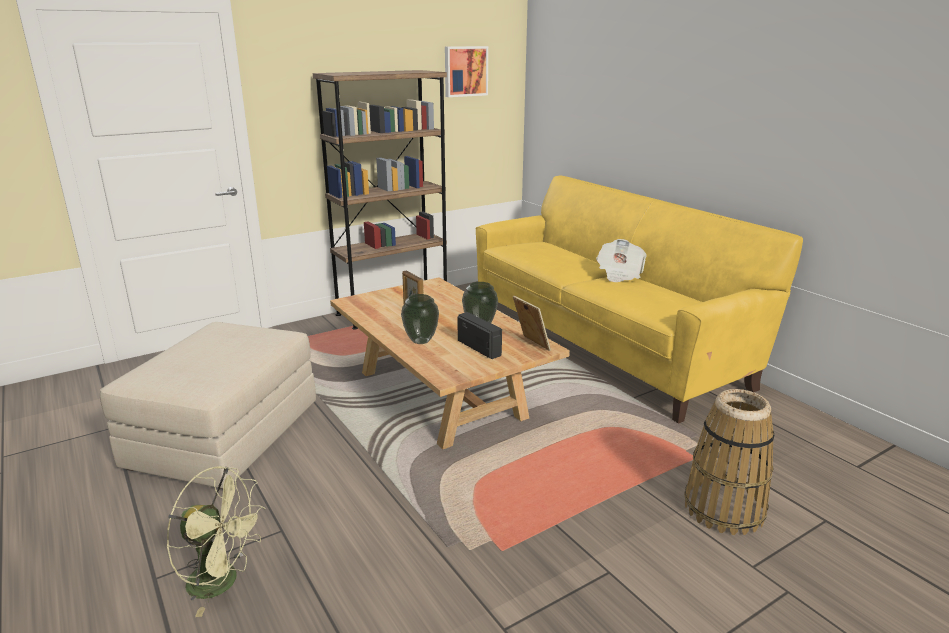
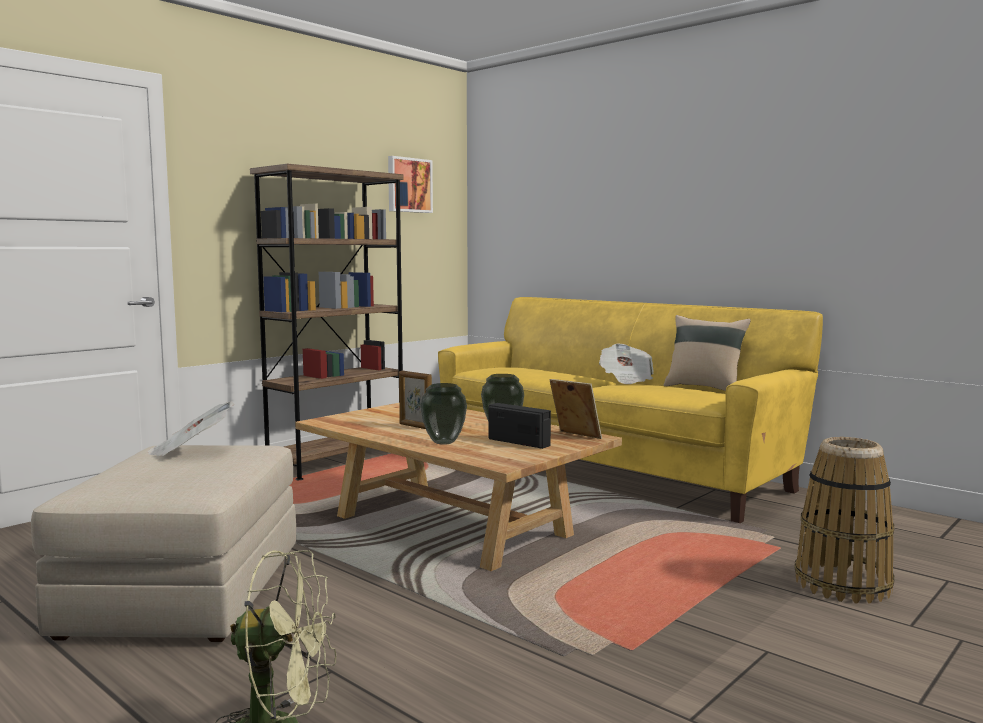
camera: 15 degrees left, 15 degrees down
(230, 335) = (191, 451): none -> newspaper
(684, 292) = (704, 388): none -> beige pillow

